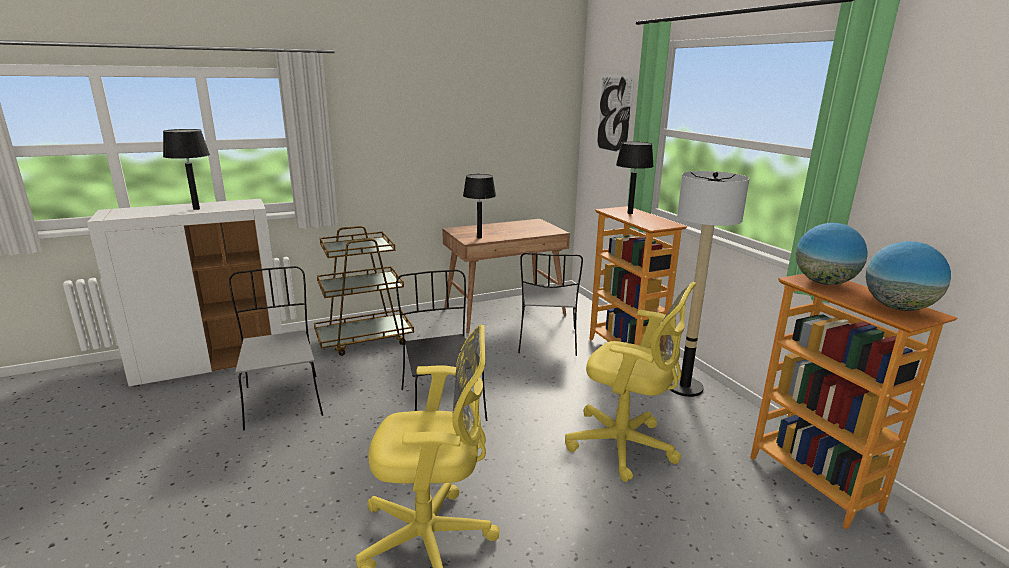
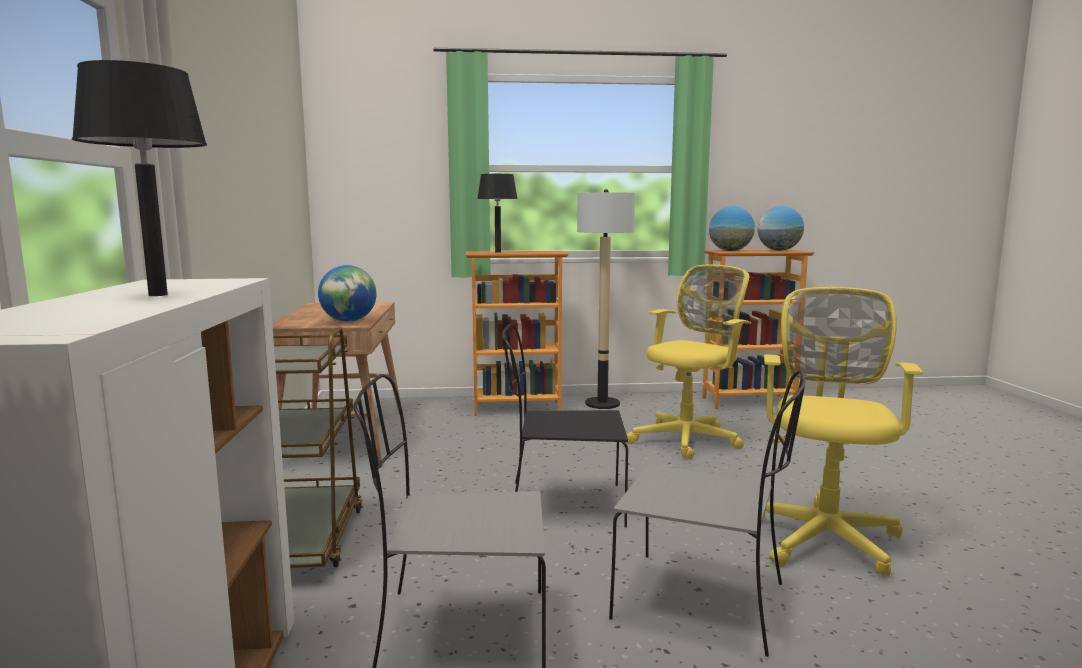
camera: 70 degrees left, 10 degrees down
(479, 237) = (349, 321): black table lamp -> globe
(547, 341) = (458, 432): grey chair -> grey chair (704, 602)
(614, 114) = (385, 155): picture -> none

